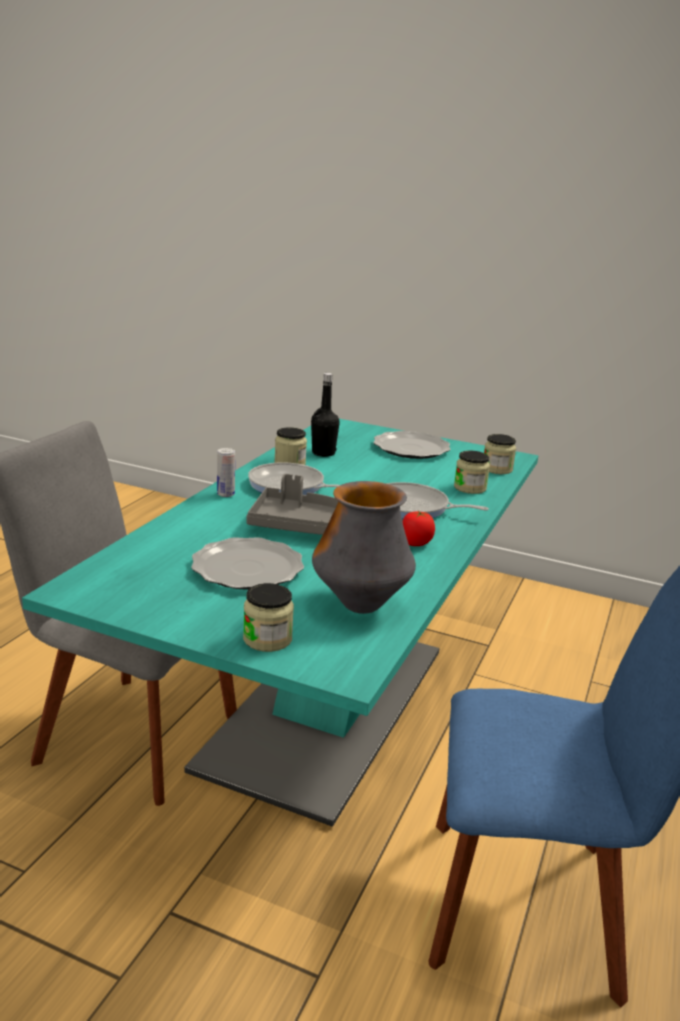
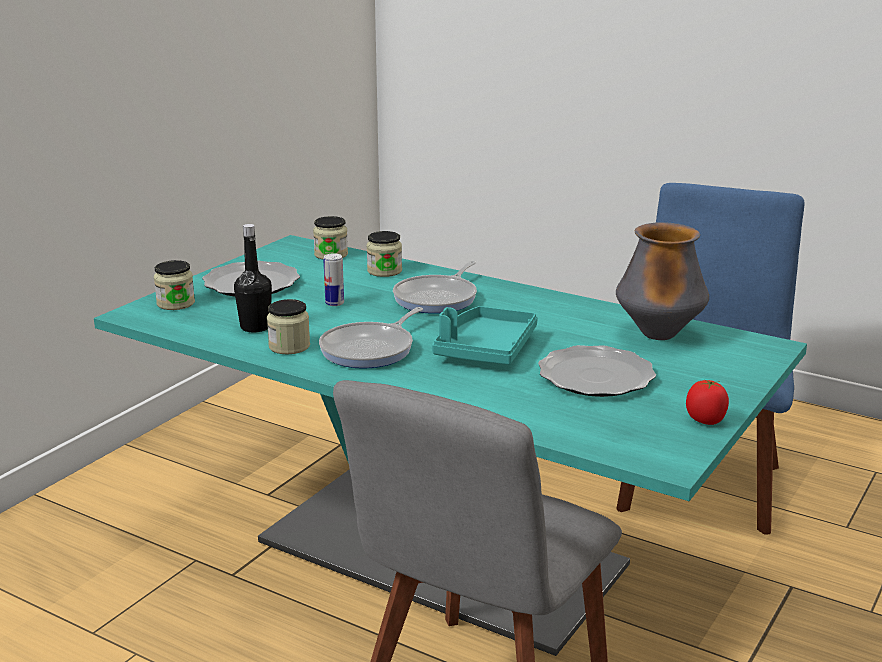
camera: 80 degrees left, 0 degrees up
(226, 494) = (393, 384): can -> can (334, 303)
(267, 639) = (731, 371): jar -> jar (175, 303)
(299, 525) = (485, 349): grey tray -> turquoise tray
(415, 543) = (526, 305): tomato -> tomato (706, 420)

